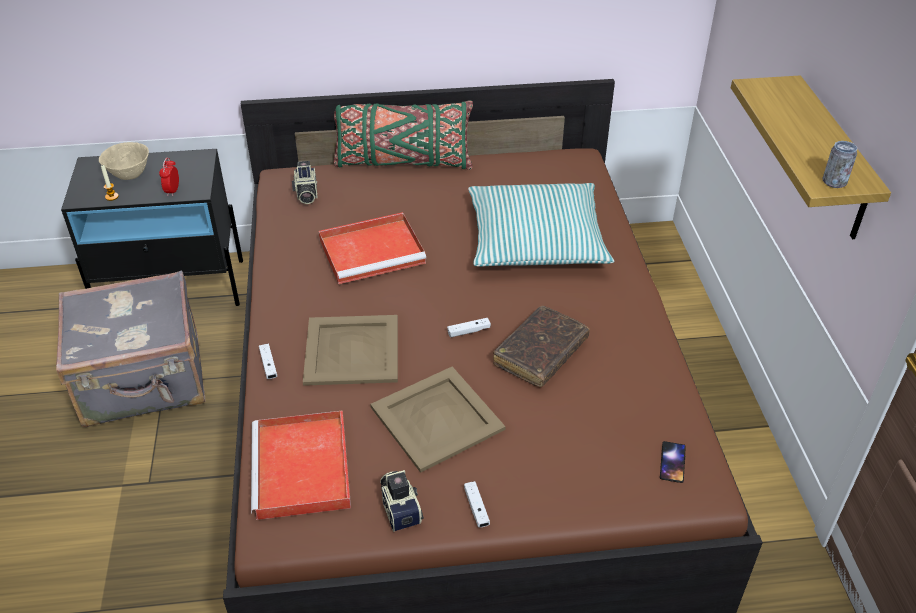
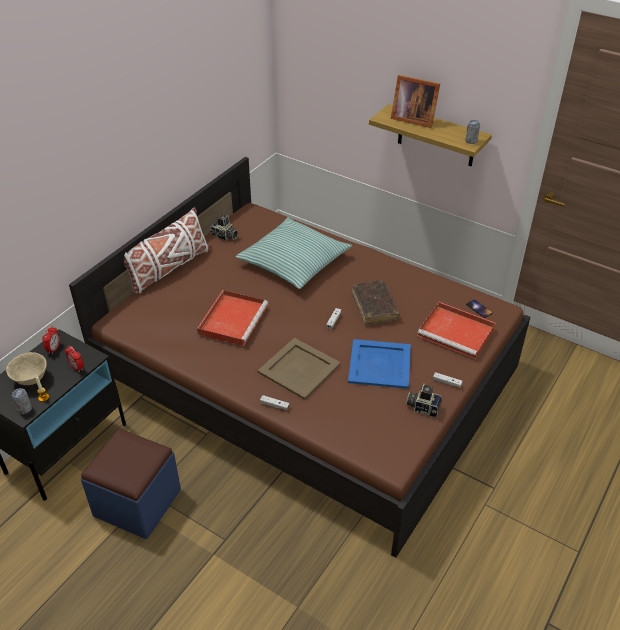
camera: 50 degrees left, 0 degrees up
(86, 195) = (24, 409): none -> can
(144, 381) = (137, 502): grey suitcase -> blue ottoman
(185, 162) = (54, 349): none -> alarm clock
(303, 470) = (364, 429): red tray -> red tray (457, 332)
(306, 194) = (148, 318): camera -> camera (224, 236)
(402, 162) = (168, 269): green pillow -> white pillow
(436, 419) = (380, 364): beige tray -> blue tray
(798, 109) = (412, 118): none -> picture frame

